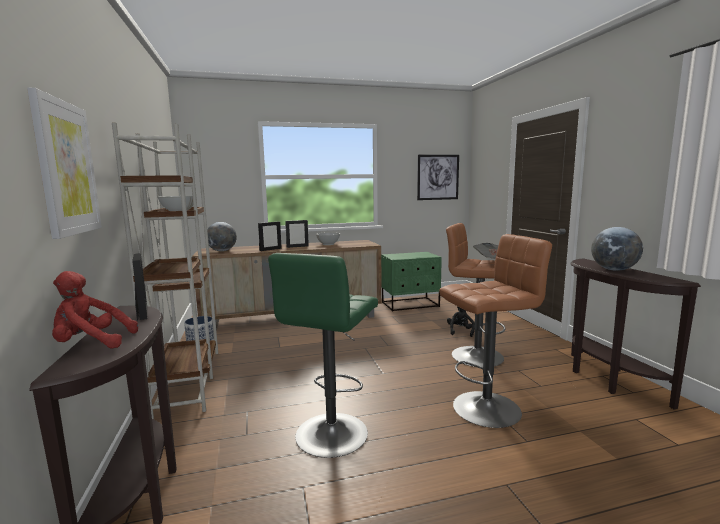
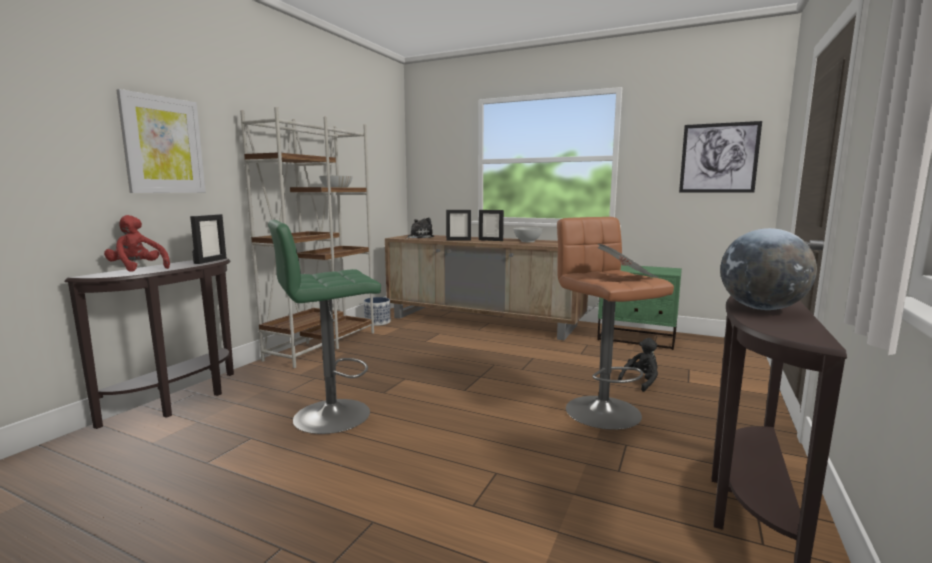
camera: 40 degrees right, 0 degrees up
(222, 251) = (419, 237): globe -> plush toy
(487, 409) = (497, 460): brown stool -> none

